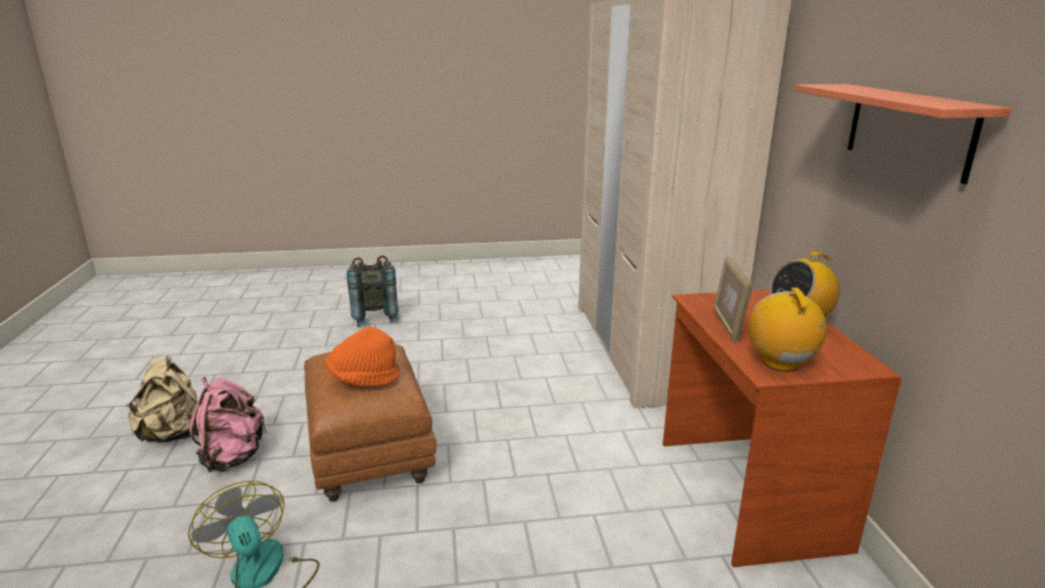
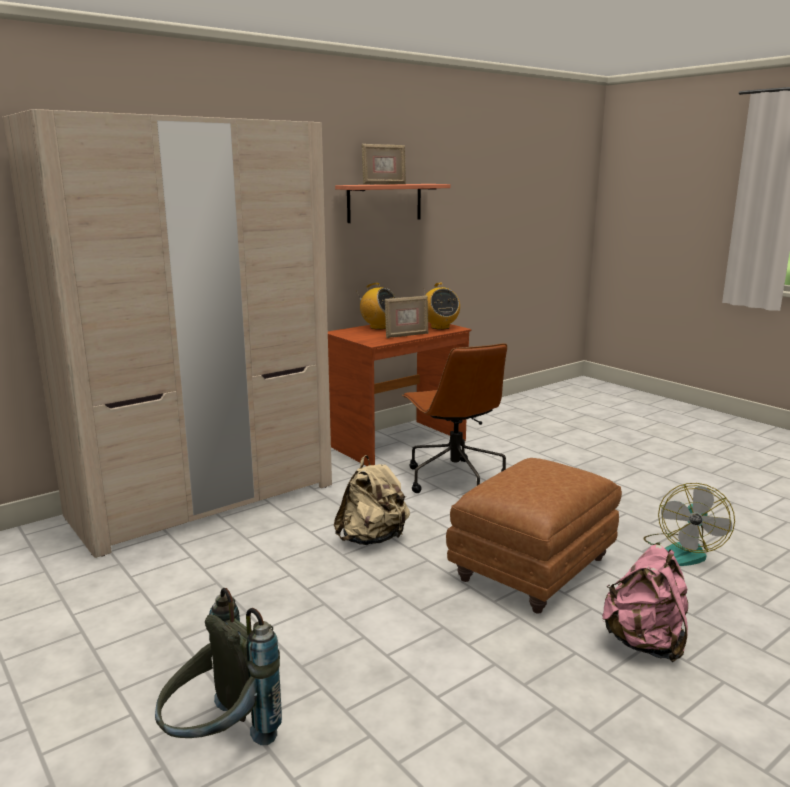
camera: 120 degrees left, 5 degrees down
(173, 435) = (693, 718): beige backpack -> beige backpack (372, 539)
(363, 379) = (551, 470): orange hat -> none
(592, 491) = (453, 479): none -> brown office chair
(781, 363) = (440, 327): radio -> radio turned 75 degrees counterclockwise
(875, 91) = (383, 184): none -> picture frame

